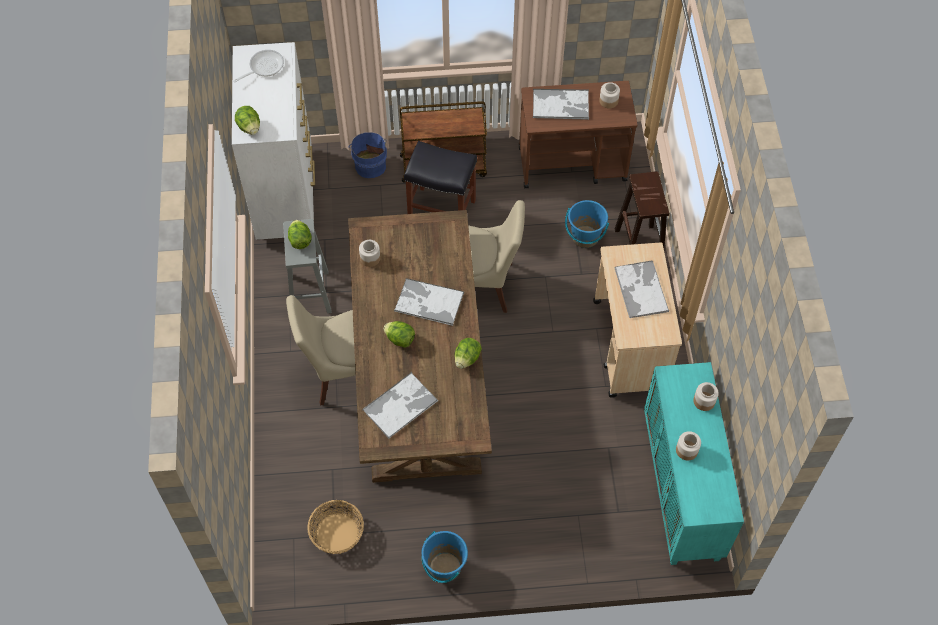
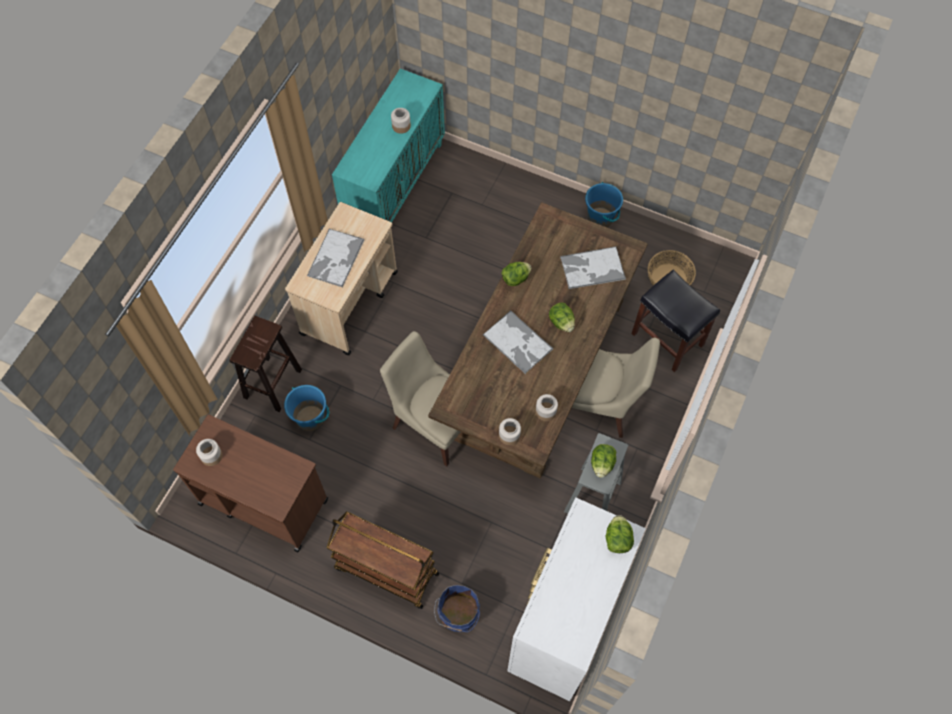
camera: 150 degrees left, 5 degrees up
(264, 67) = (565, 617): frying pan -> none
(440, 210) = (421, 519): black stool -> black stool (668, 339)
(561, 104) = (259, 477): tray -> none
(704, 401) = (360, 150): jar -> jar (509, 435)

